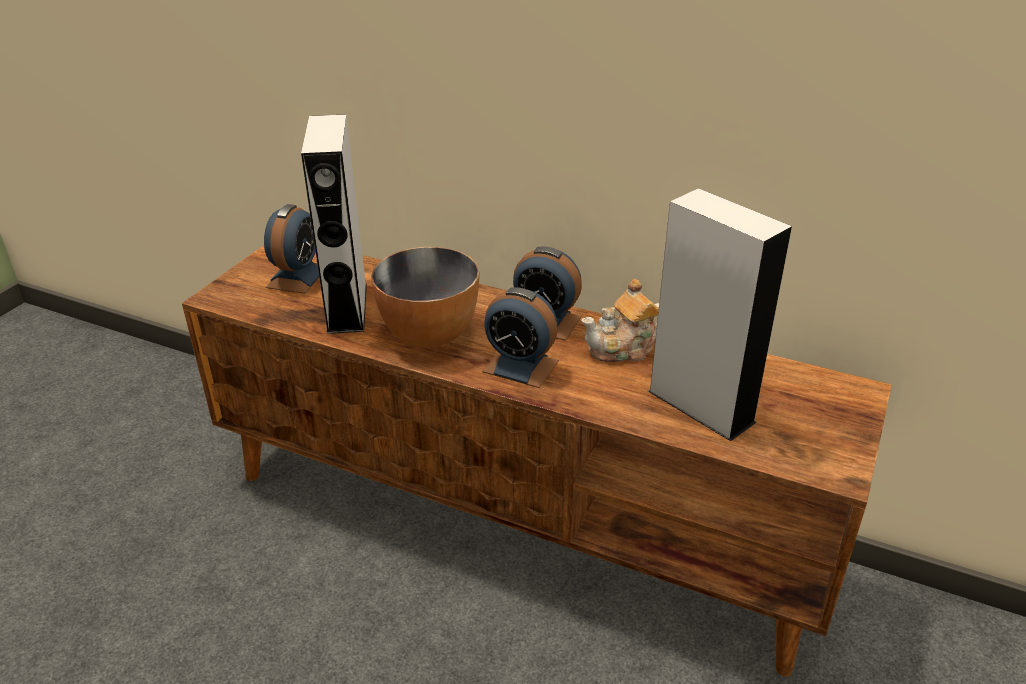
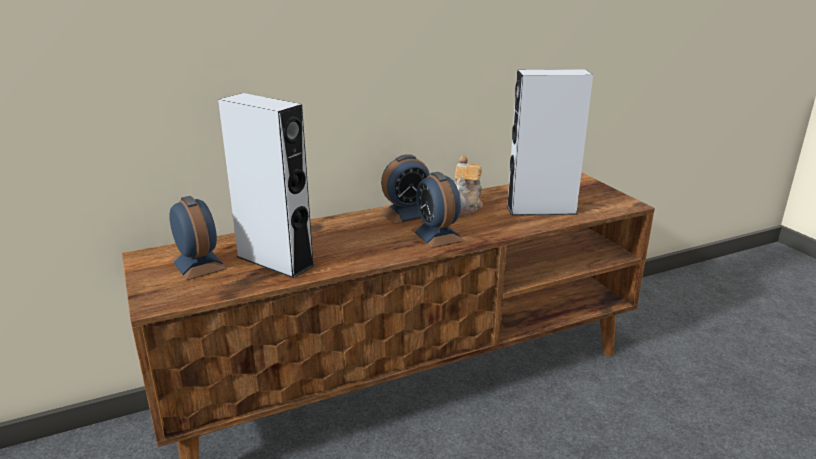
camera: 50 degrees left, 10 degrees down
(429, 335) = (358, 247): bowl -> none
(520, 366) = (437, 235): alarm clock -> alarm clock turned 90 degrees clockwise

